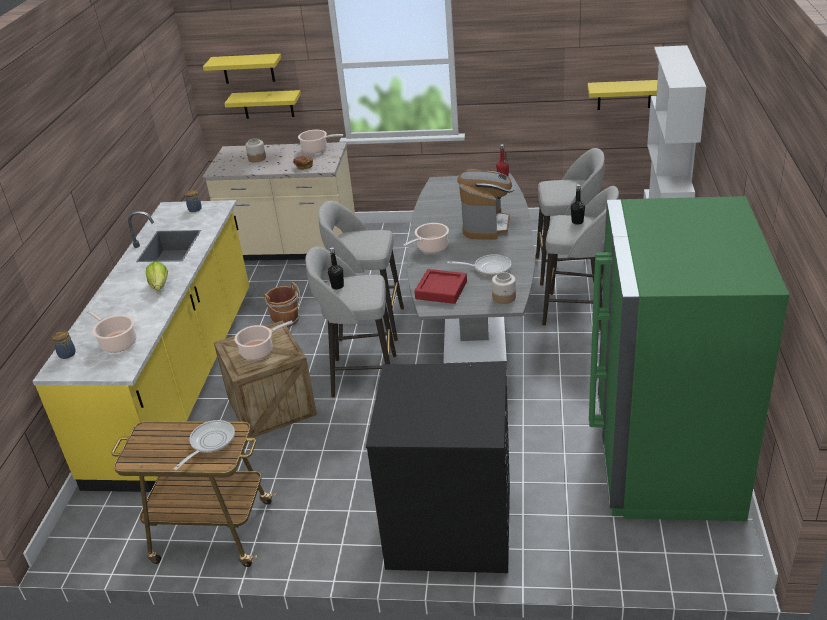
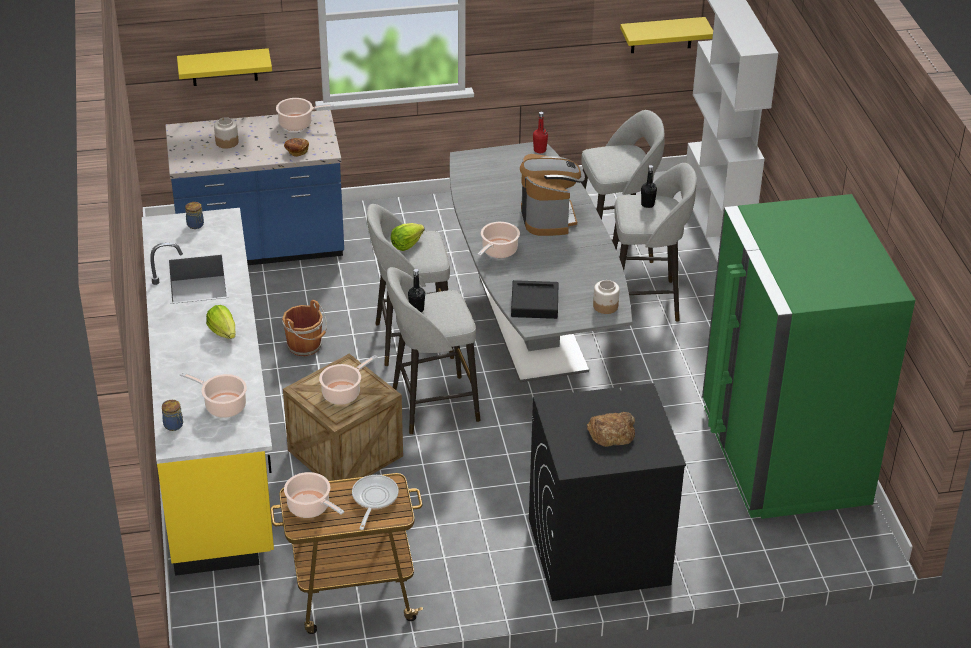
camera: 20 degrees left, 5 degrees up
(152, 443) = (310, 507): none -> cooking pot
(248, 68) = (202, 26): yellow shelf -> none
(292, 249) = (261, 249): beige counter -> blue counter
(358, 238) = (406, 244): none -> lettuce
(441, 290) = (534, 303): red tray -> black tray
(441, 406) = (612, 432): none -> bread
(489, 268) = (574, 272): frying pan -> none

